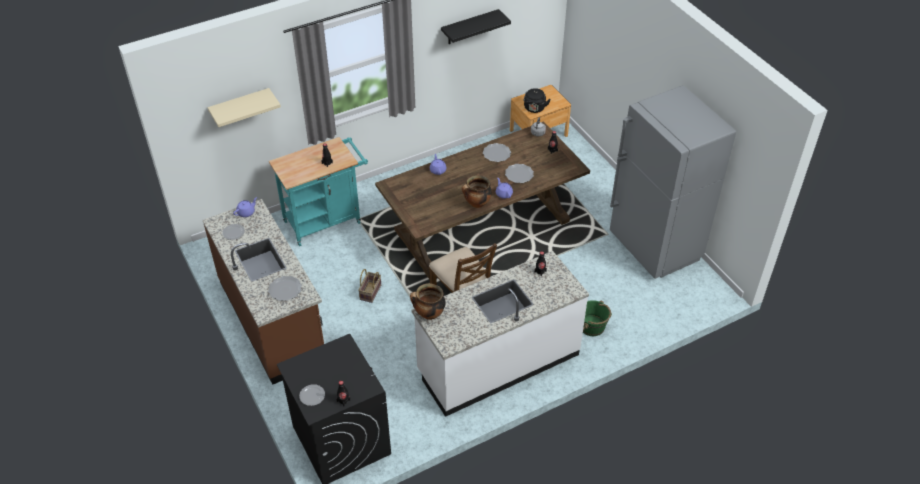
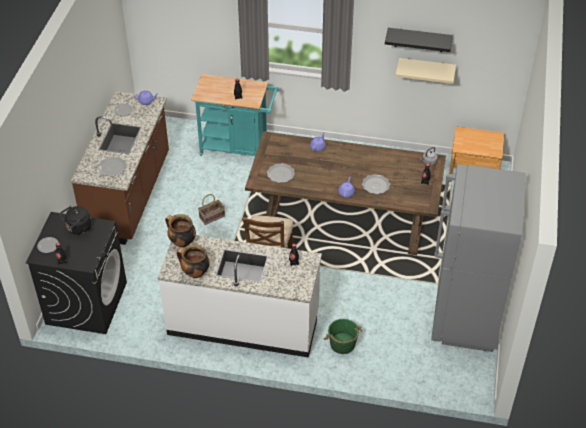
camera: 40 degrees right, 0 degrees up
(240, 107) = (189, 18): beige shelf -> beige shelf (426, 69)
(477, 204) = (317, 188): cooking pot -> cooking pot (195, 273)
(496, 154) = (377, 160): plate -> plate (280, 174)
(534, 109) = (466, 145): black kettle -> black kettle (78, 229)

